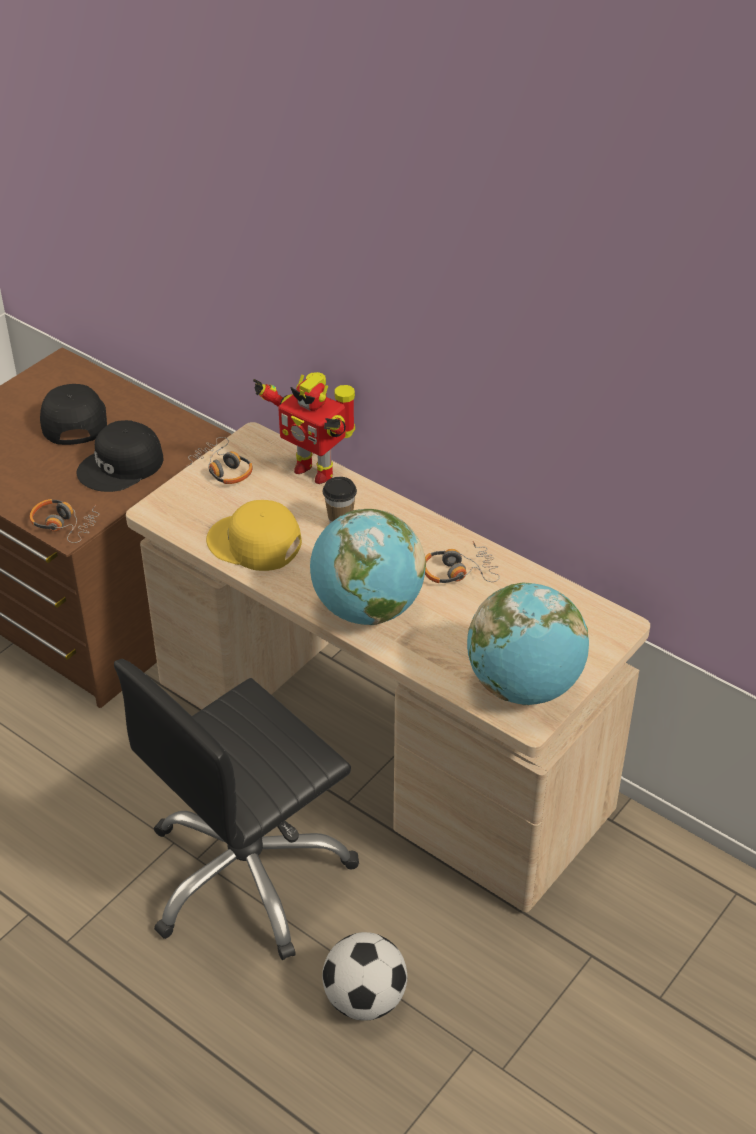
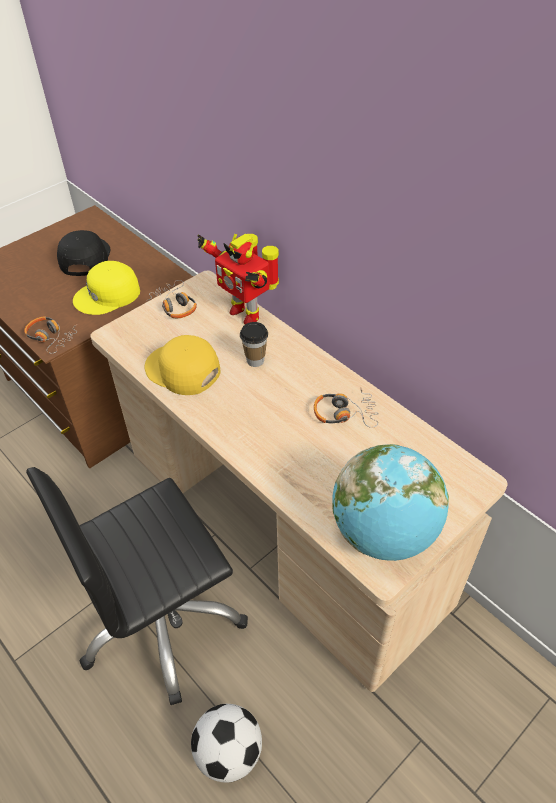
camera: 10 degrees right, 5 degrees up
(122, 466) = (108, 295): black cap -> yellow cap
(367, 609) = (260, 439): globe -> none

